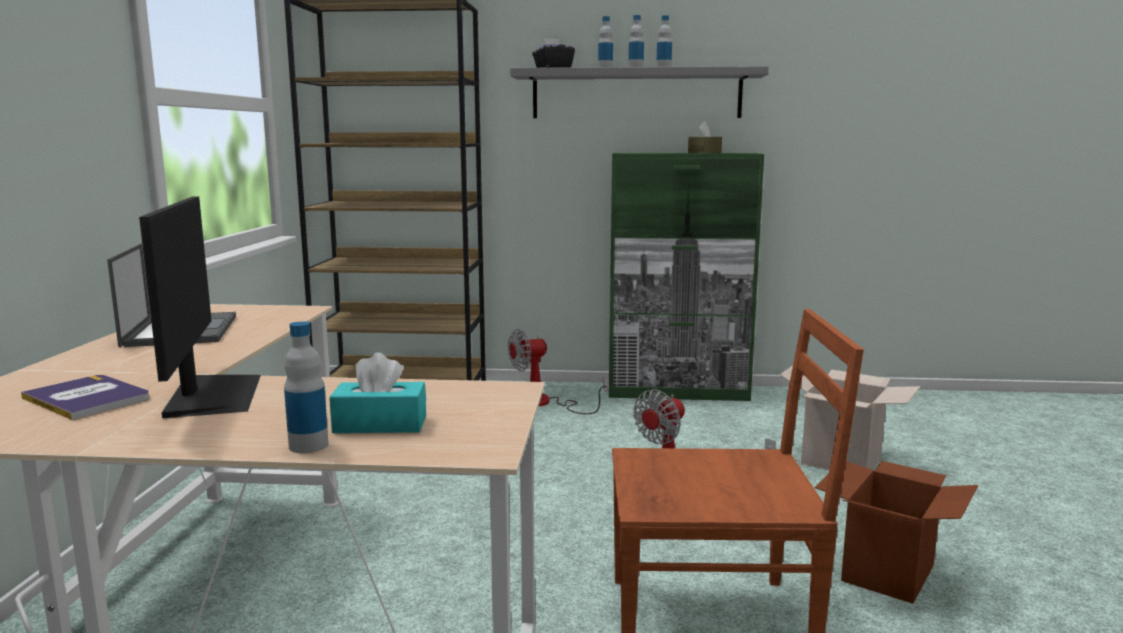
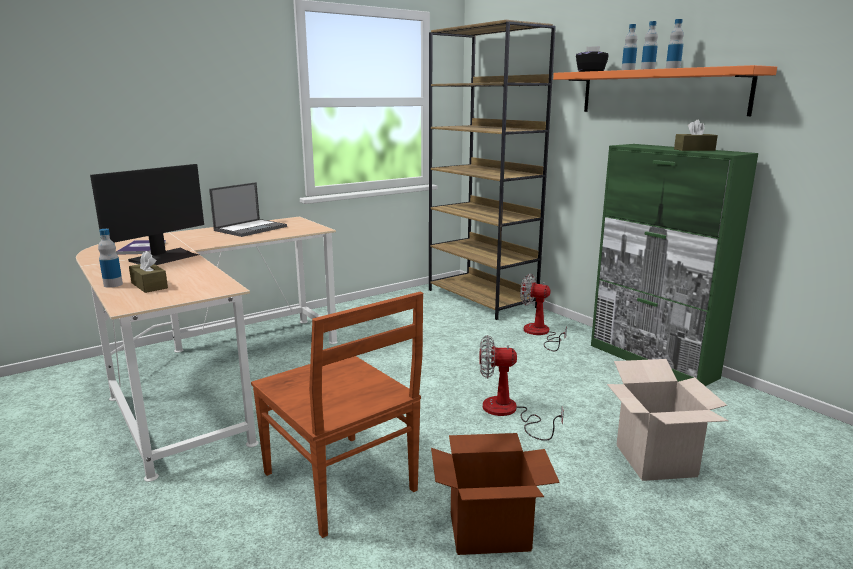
camera: 50 degrees right, 5 degrees up
(380, 424) = (149, 285): turquoise tissue box -> brown tissue box
(636, 94) = (660, 92): grey shelf -> orange shelf

